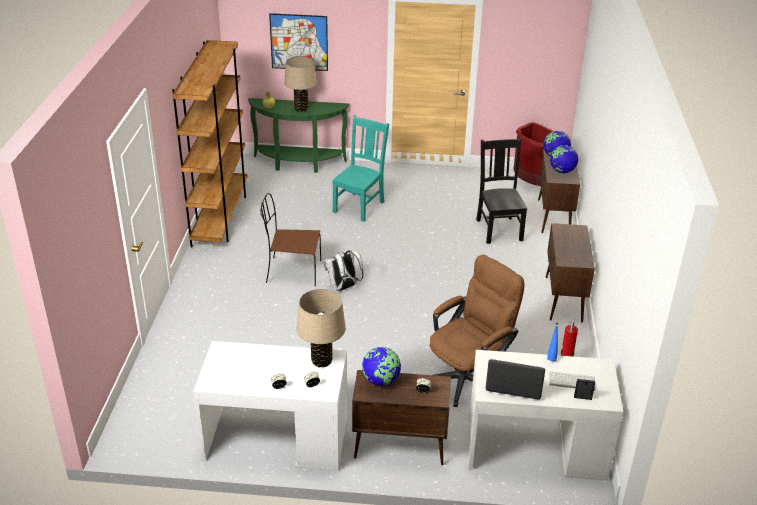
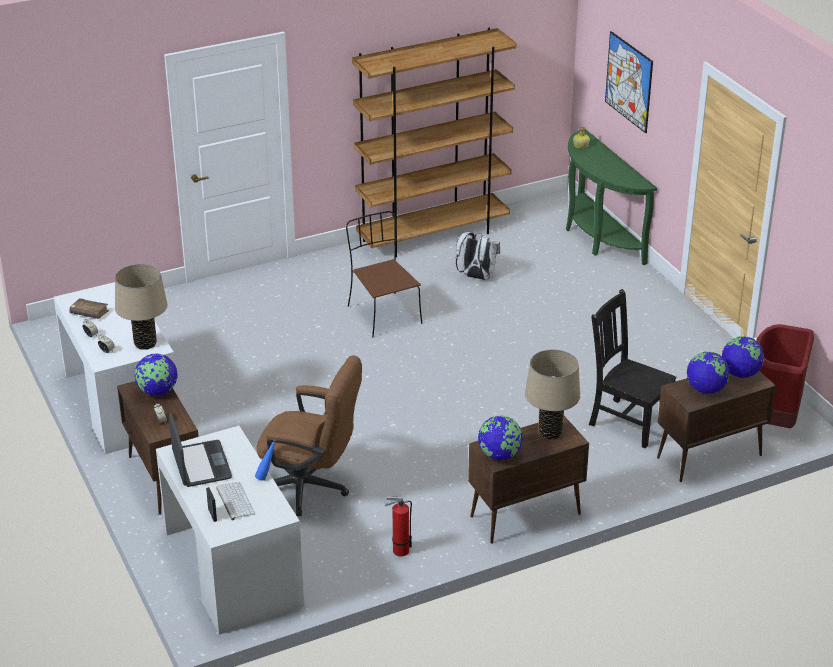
camera: 60 degrees right, 0 degrees up
(243, 378) = (89, 313): none -> brown book
(301, 109) = (601, 165): beige table lamp -> beige table lamp (550, 433)
(343, 287) = (388, 355): white backpack -> white backpack (476, 277)
(360, 206) = (558, 308): turquoise chair -> none
(499, 229) = (627, 422): black chair -> black chair turned 105 degrees counterclockwise
(578, 259) = (500, 455): none -> globe

